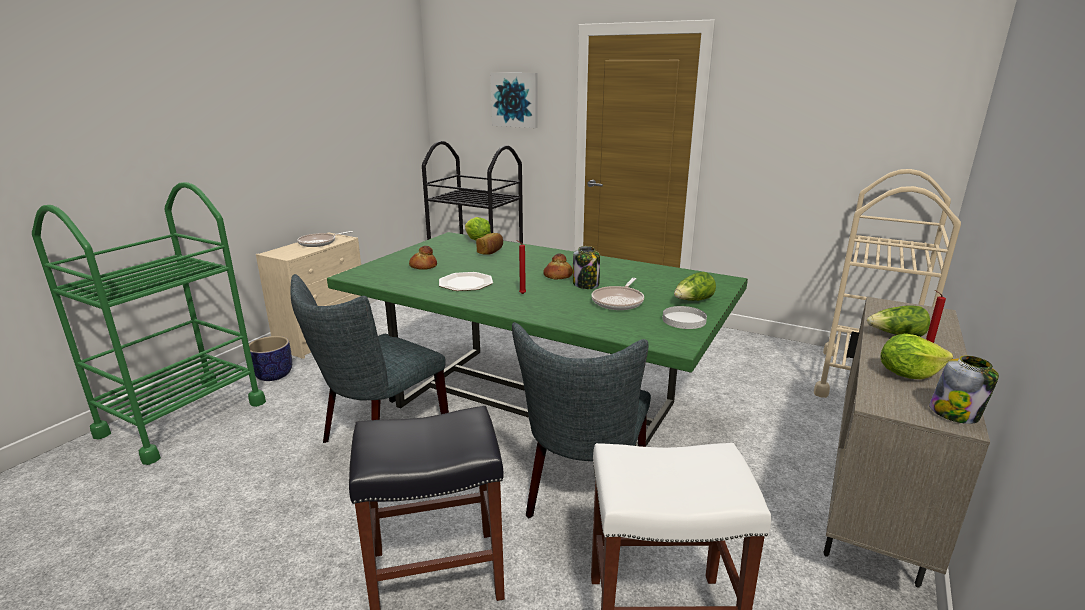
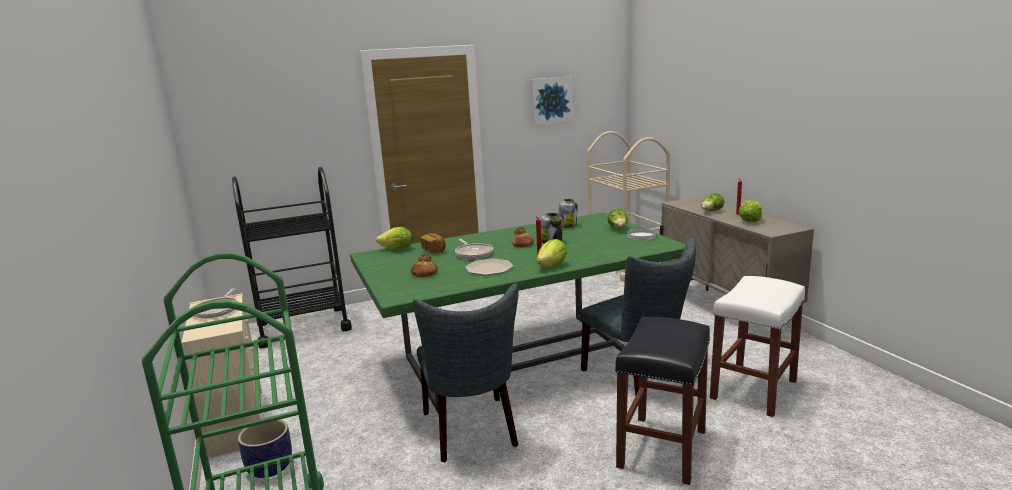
camera: 50 degrees left, 5 degrees down
(505, 305) = (552, 266): none -> lettuce
(515, 100) = (299, 123): picture -> picture (551, 100)
(619, 301) = (592, 241): frying pan -> frying pan (473, 253)
(955, 413) = (789, 225): jar -> jar (567, 226)

